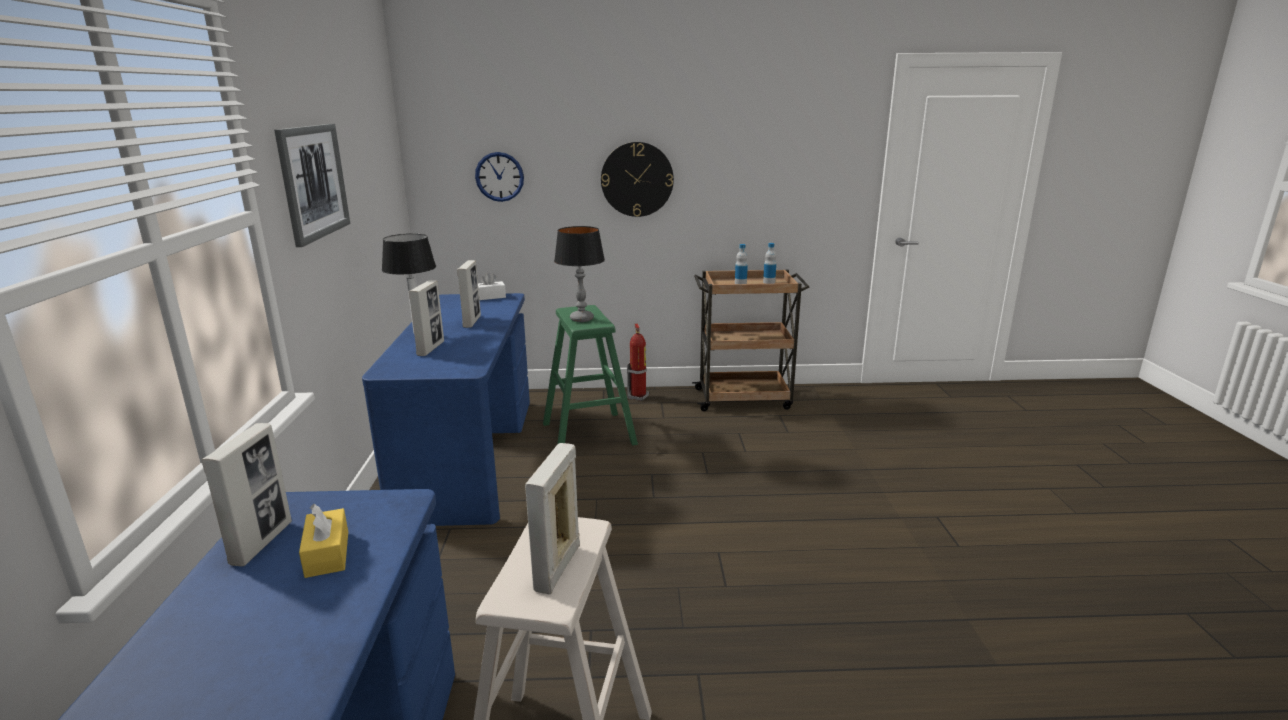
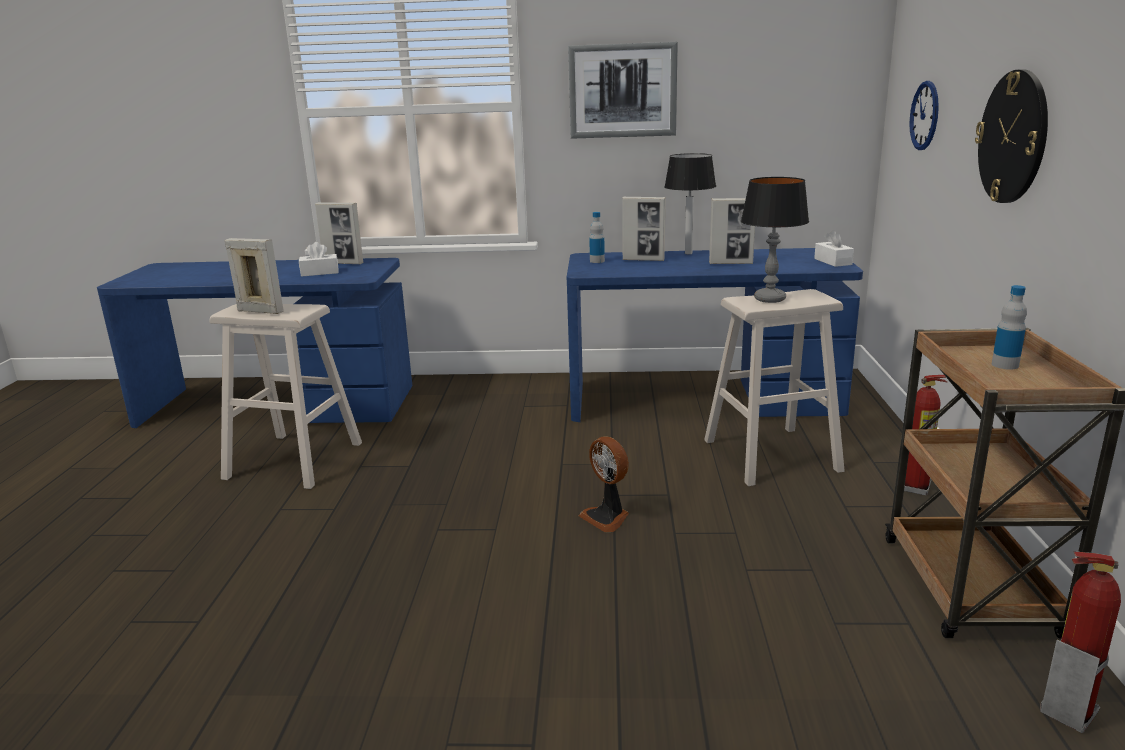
camera: 95 degrees right, 0 degrees up
(327, 554) = (320, 272): yellow tissue box -> white tissue box
(589, 434) = (770, 455): green stool -> beige stool
(690, 499) = (607, 517): none -> fan
(769, 282) = (1042, 387): bottle -> bottle (597, 261)
(826, 395) = (1067, 712): none -> fire extinguisher

